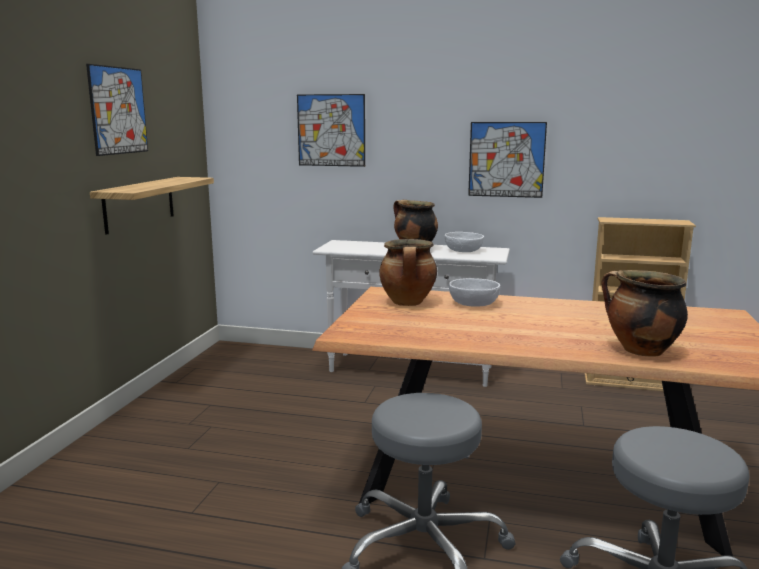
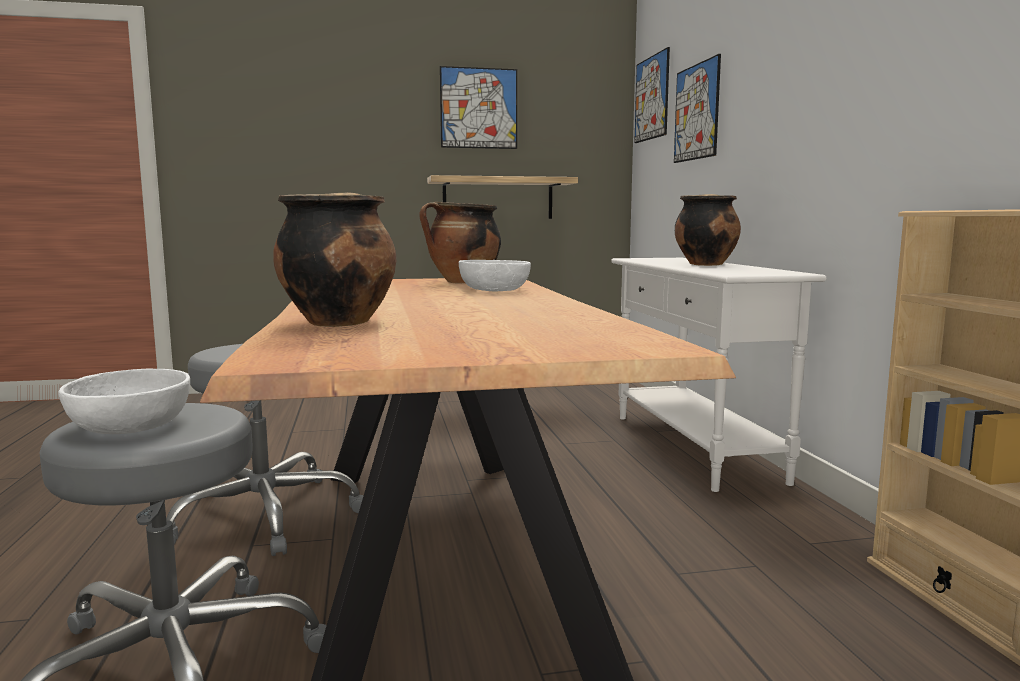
camera: 65 degrees right, 5 degrees down
(464, 250) = (745, 269): white bowl -> white bowl (131, 426)
(506, 159) = (841, 115): picture -> picture (651, 98)

